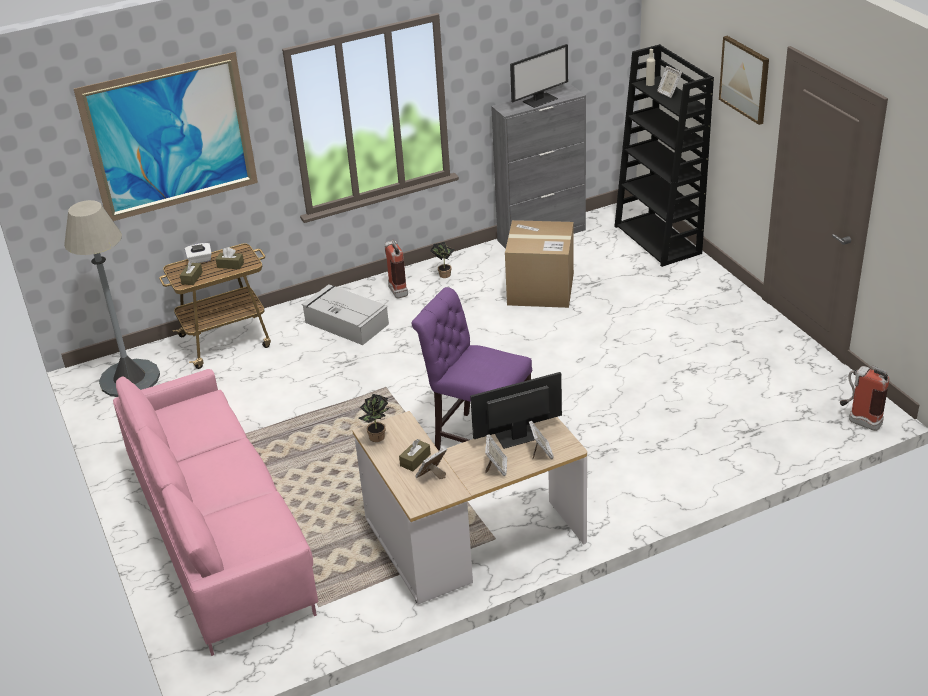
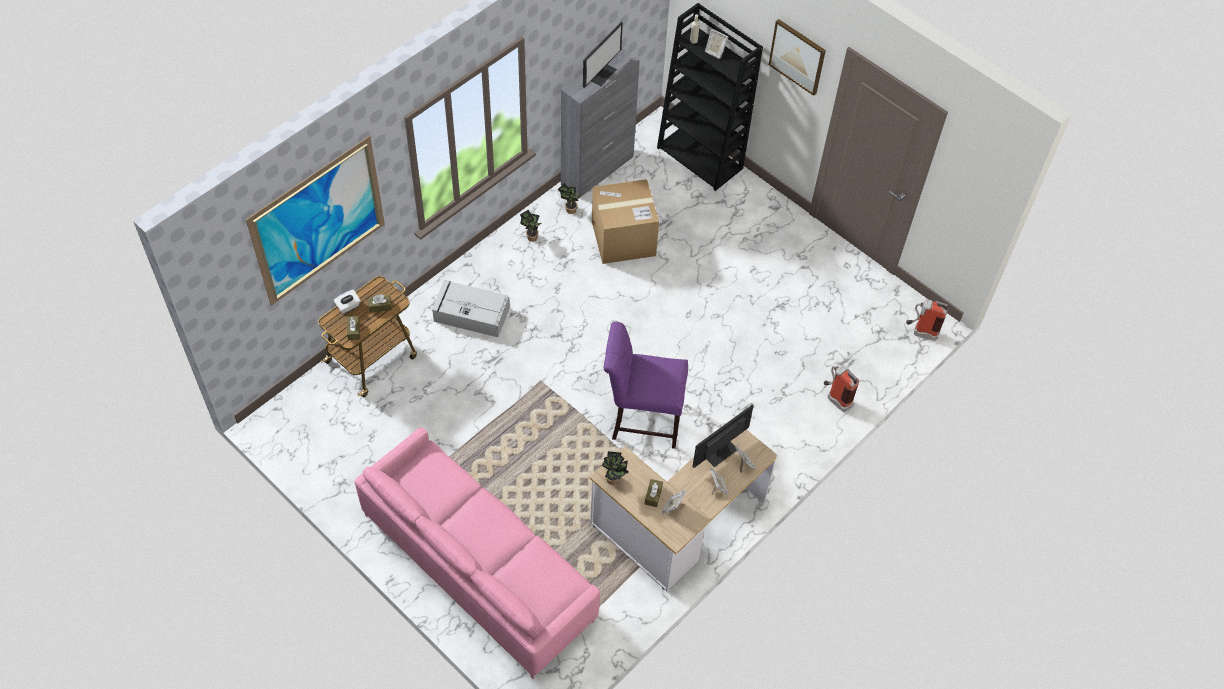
camera: 25 degrees left, 20 degrees up
(129, 379) = (307, 423): grey floor lamp -> none
(396, 289) = (497, 264): fire extinguisher -> fire extinguisher (835, 399)
(496, 259) = (569, 209): none -> potted plant

